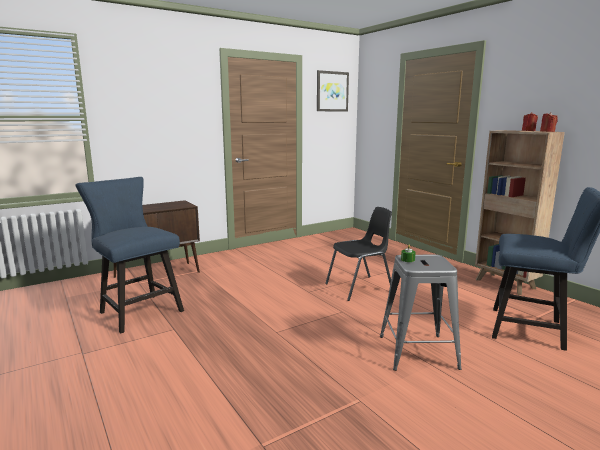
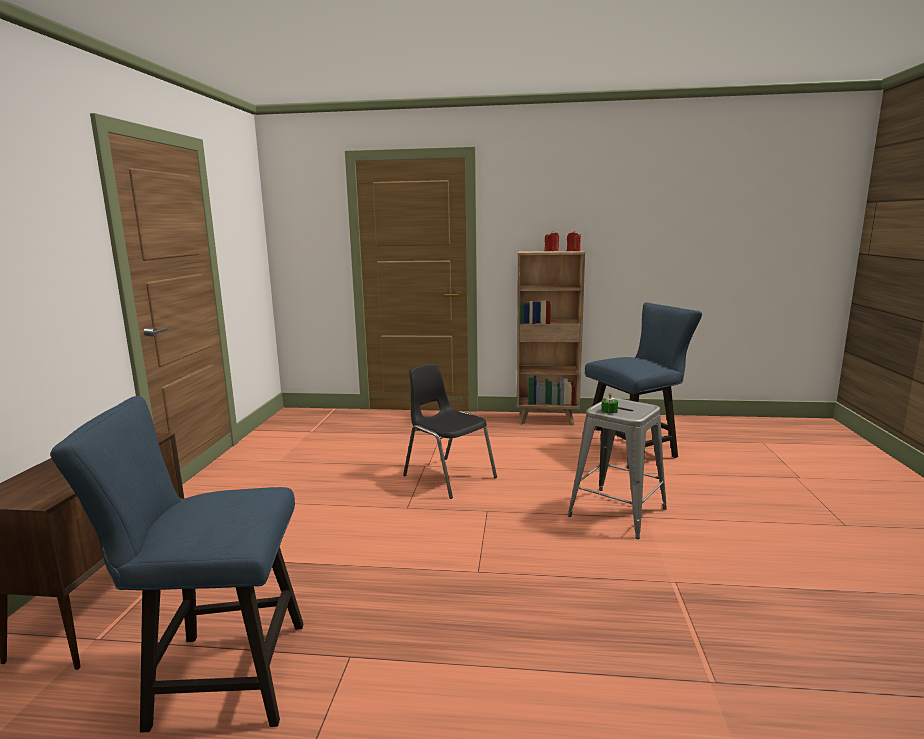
camera: 50 degrees left, 0 degrees up
(332, 91) = (240, 201): picture -> none
(360, 288) = (448, 476): black chair -> black chair turned 60 degrees counterclockwise

